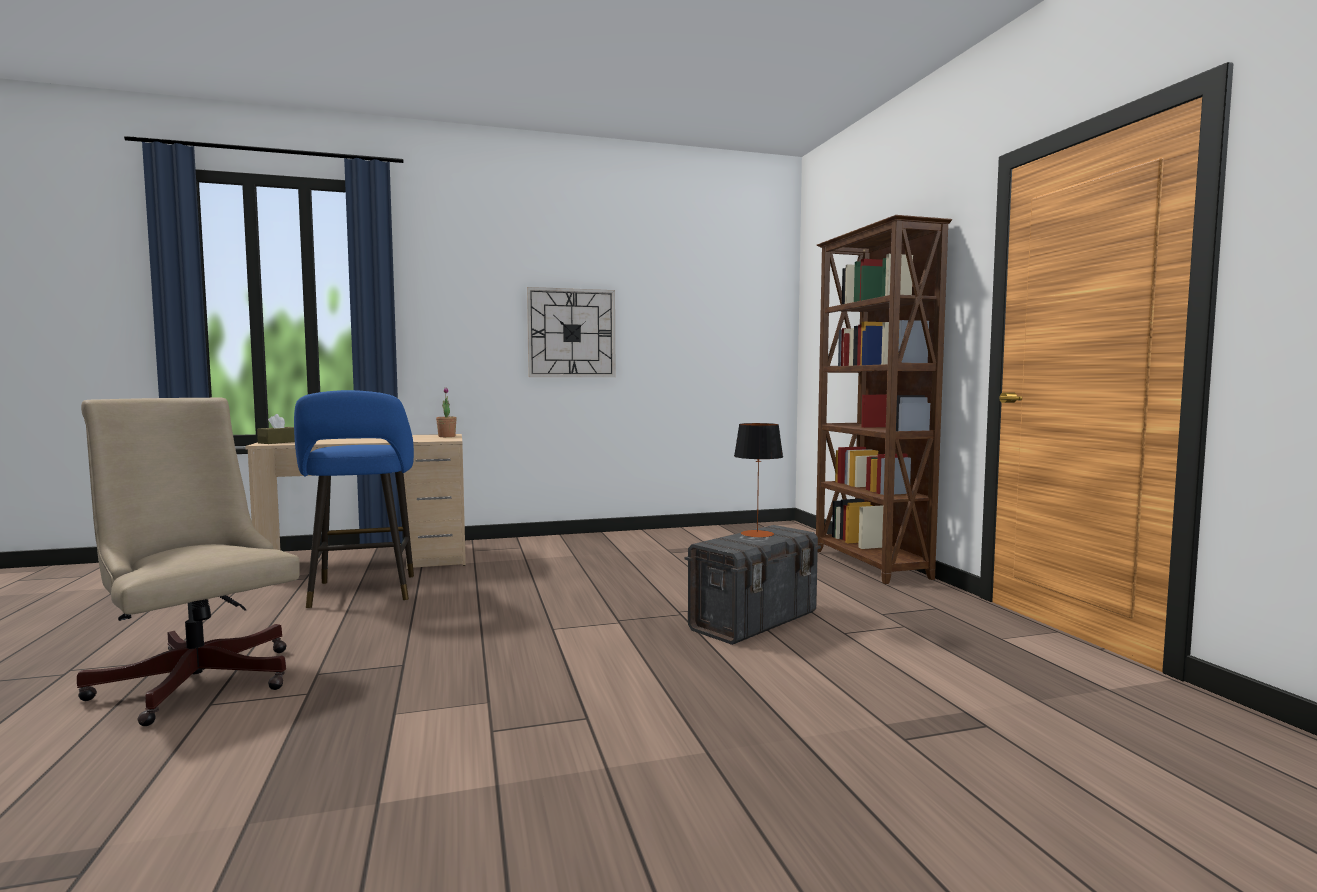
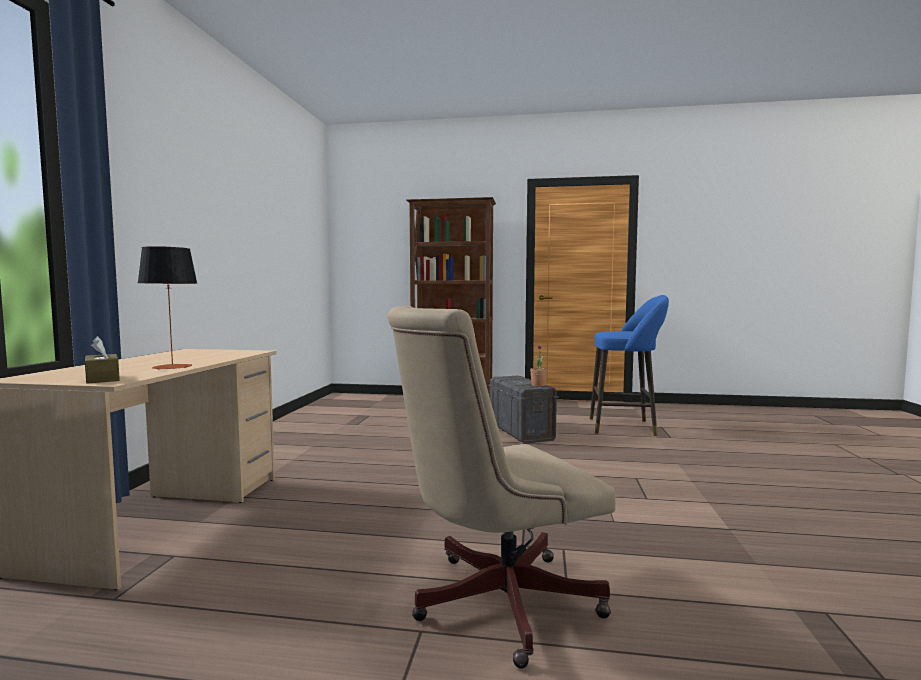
camera: 65 degrees left, 0 degrees up
(362, 593) = (299, 525): blue stool -> blue stool (626, 427)
(446, 436) = (214, 351): potted plant -> potted plant (538, 385)
(571, 333) = (230, 242): wall clock -> none
(757, 534) = (513, 380): table lamp -> table lamp (172, 367)

